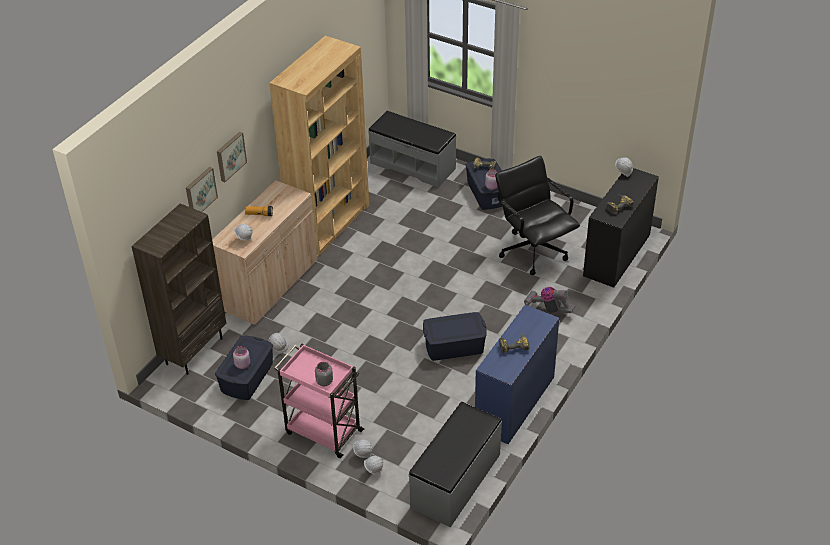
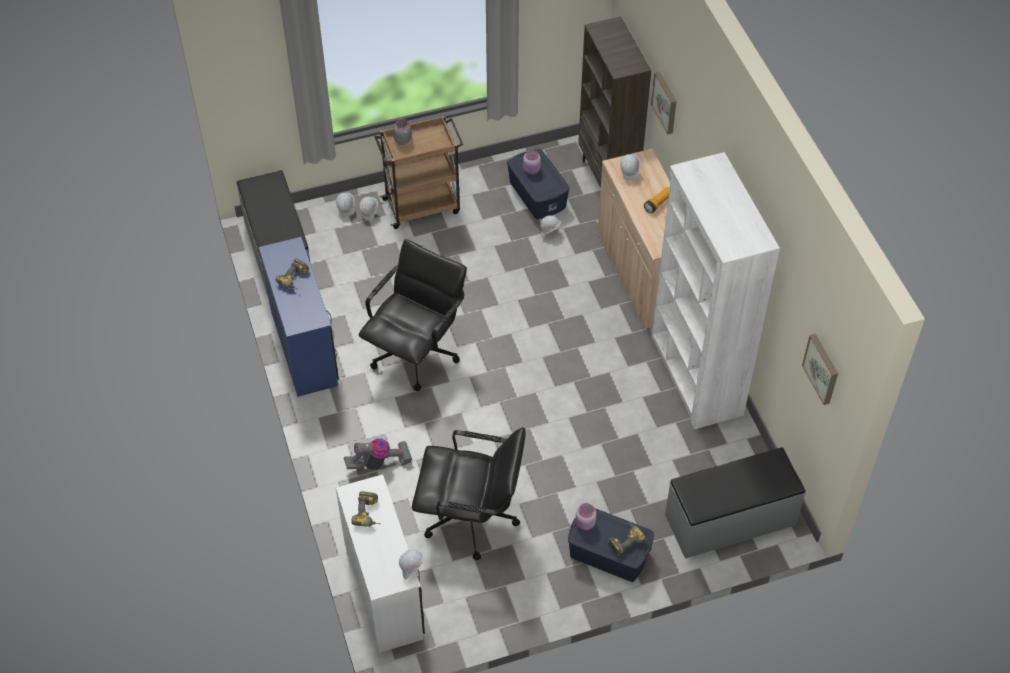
camera: 130 degrees right, 10 degrees up
(230, 156) = (690, 135): picture -> picture (822, 368)
(322, 431) = (422, 205): pink cart -> brown cart
(329, 223) = (695, 376): brown bookcase -> white bookcase
(454, 346) = (416, 353): blue storage box -> black office chair
(616, 255) = (385, 589): black desk -> white desk

